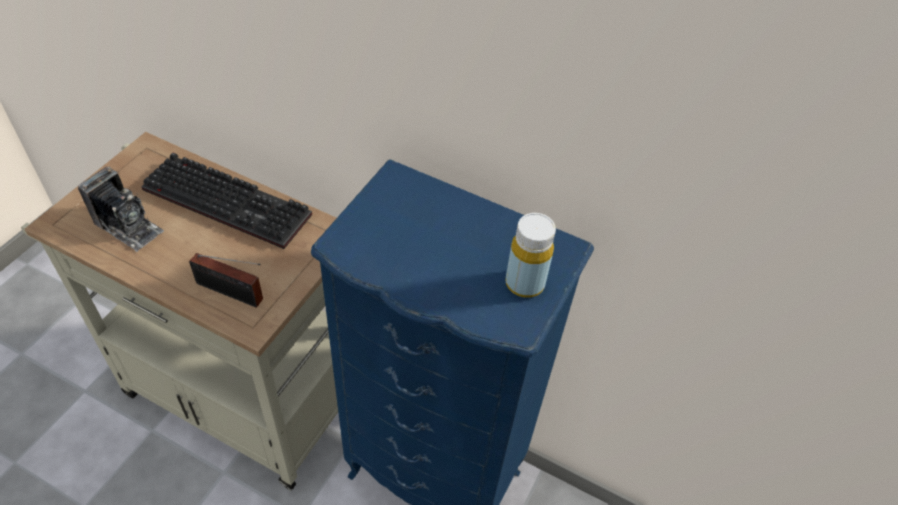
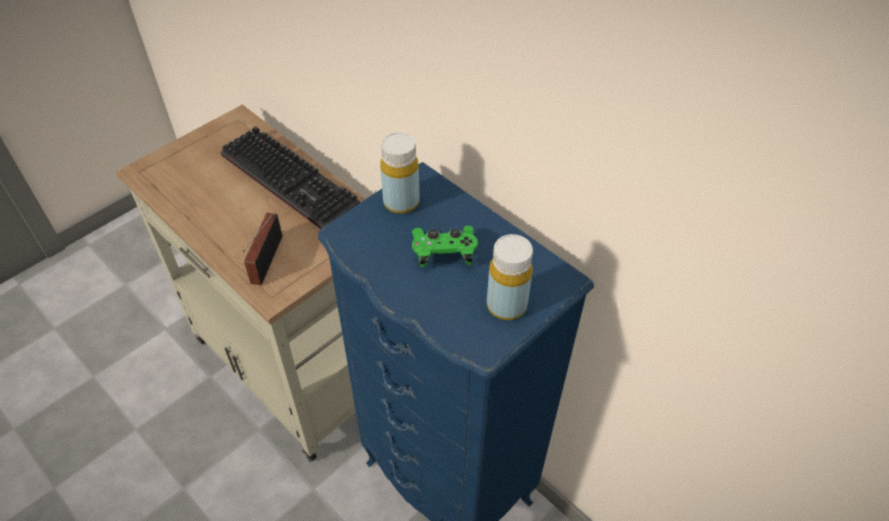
camera: 20 degrees right, 0 degrees up
(128, 226) = (199, 185): camera -> none
(232, 293) = (265, 262): radio -> radio turned 60 degrees clockwise
(385, 203) = (401, 202): none -> yellow bottle
(446, 245) = (444, 253): none -> green game controller

